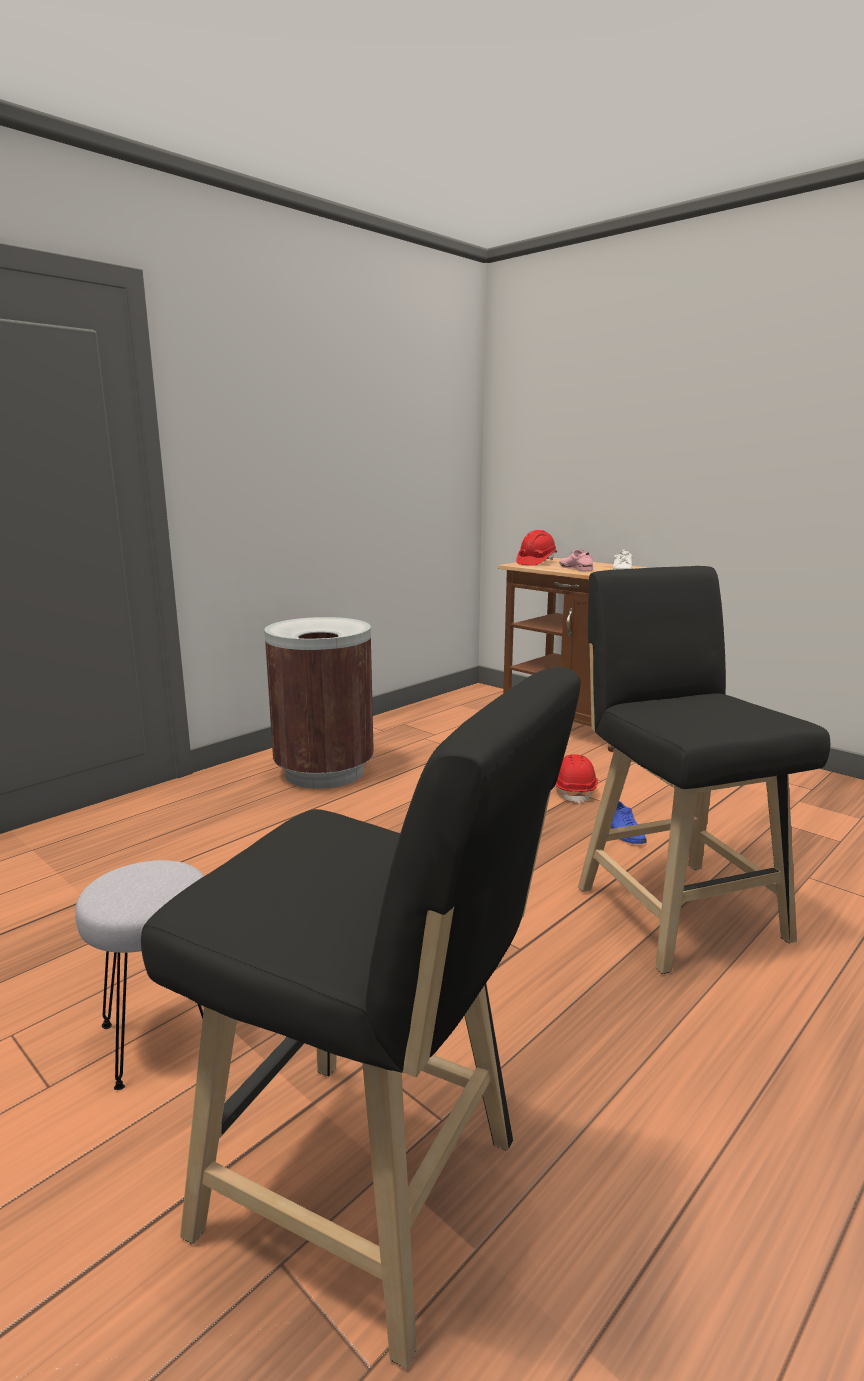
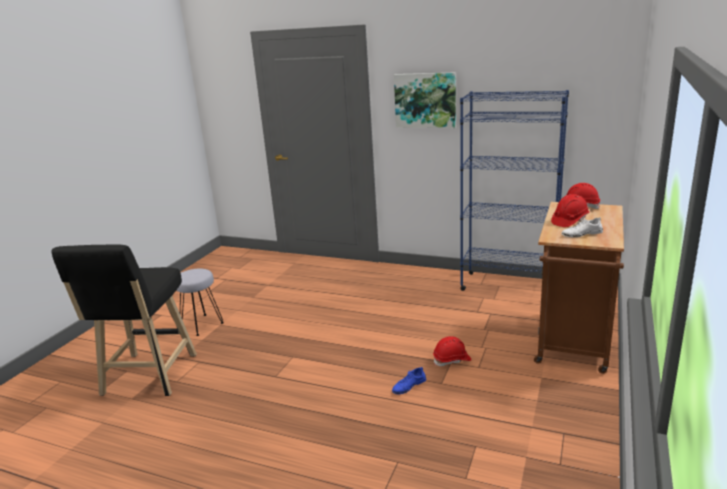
camera: 70 degrees right, 5 degrees up
(260, 437) = (425, 100): none -> picture
(324, 772) = (408, 287): brown trash can -> none
(411, 720) = (508, 286): none -> blue bookcase
(576, 568) = (569, 221): pink shoe -> red hard hat
(673, 907) = (331, 413): black stool -> none

